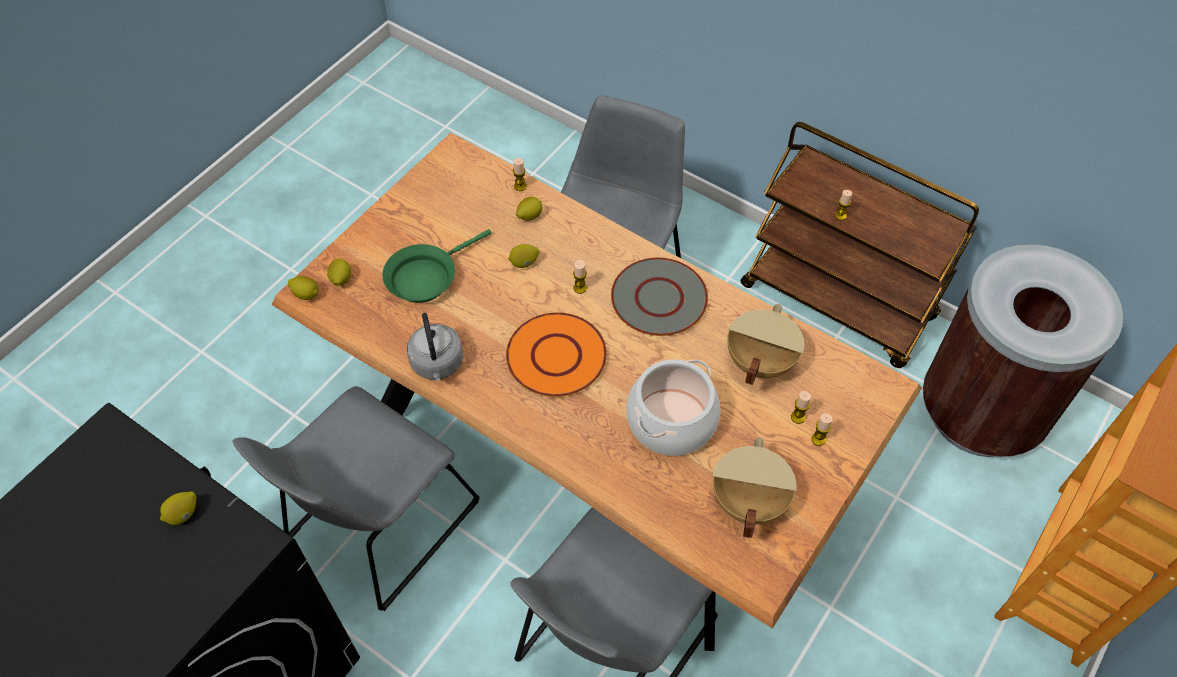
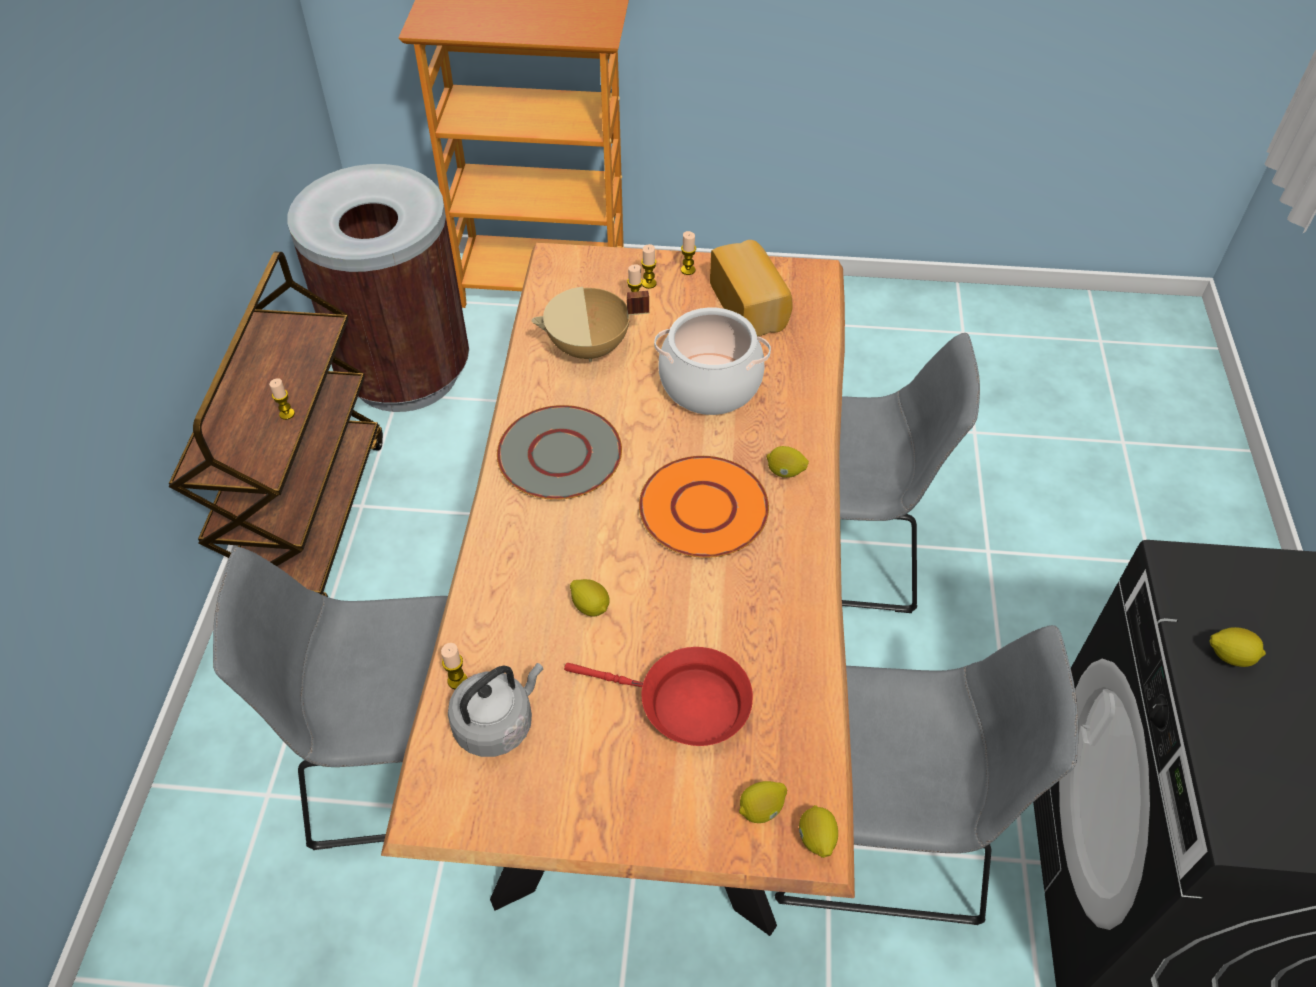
camera: 120 degrees left, 5 degrees down
(426, 277) = (685, 704): green frying pan -> red frying pan
(437, 364) = (800, 614): grey kettle -> grey kettle (497, 723)
(529, 216) = (507, 641): lemon -> lemon (785, 472)
(580, 288) = (593, 531): candle -> candle (688, 270)
(747, 501) = (751, 306): beige cooking pot -> bread

